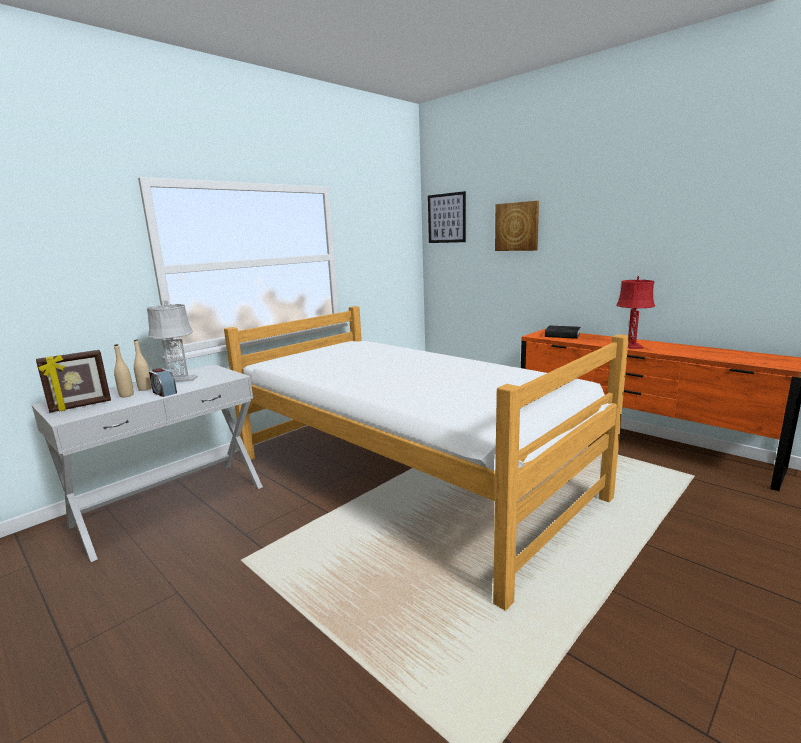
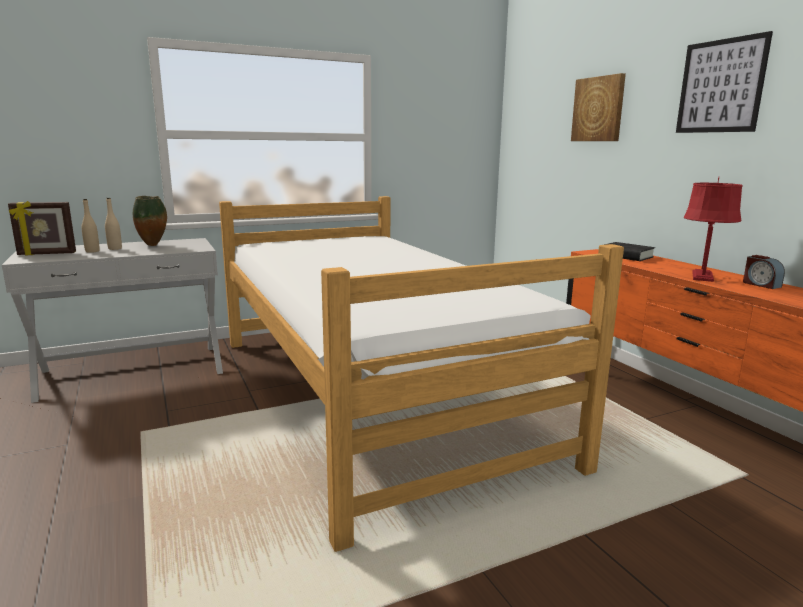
camera: 20 degrees right, 0 degrees up
(164, 392) = (123, 253): alarm clock -> alarm clock (761, 284)
(179, 379) = (153, 245): grey table lamp -> vase
(446, 218) = (526, 99): picture -> picture (720, 86)

